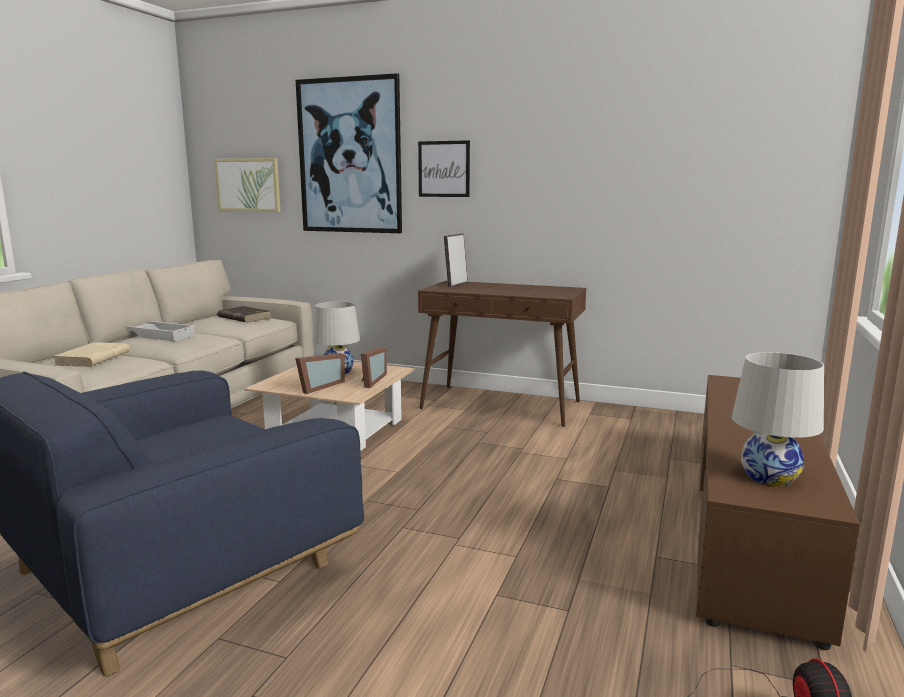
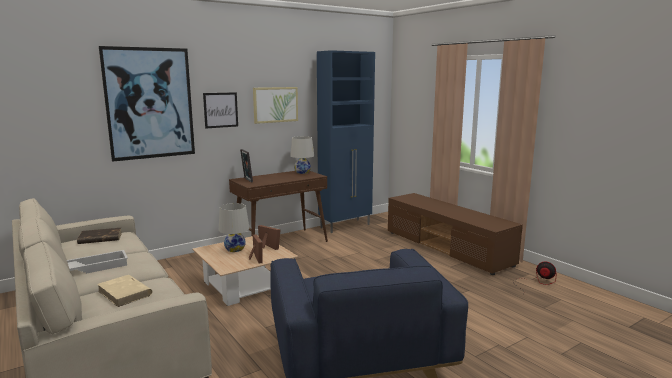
camera: 55 degrees left, 0 degrees up
(248, 185) = (48, 130): picture -> picture (275, 104)
(657, 418) = (346, 226): none -> blue cabinet
(769, 476) = (486, 221): white table lamp -> white table lamp (302, 172)

